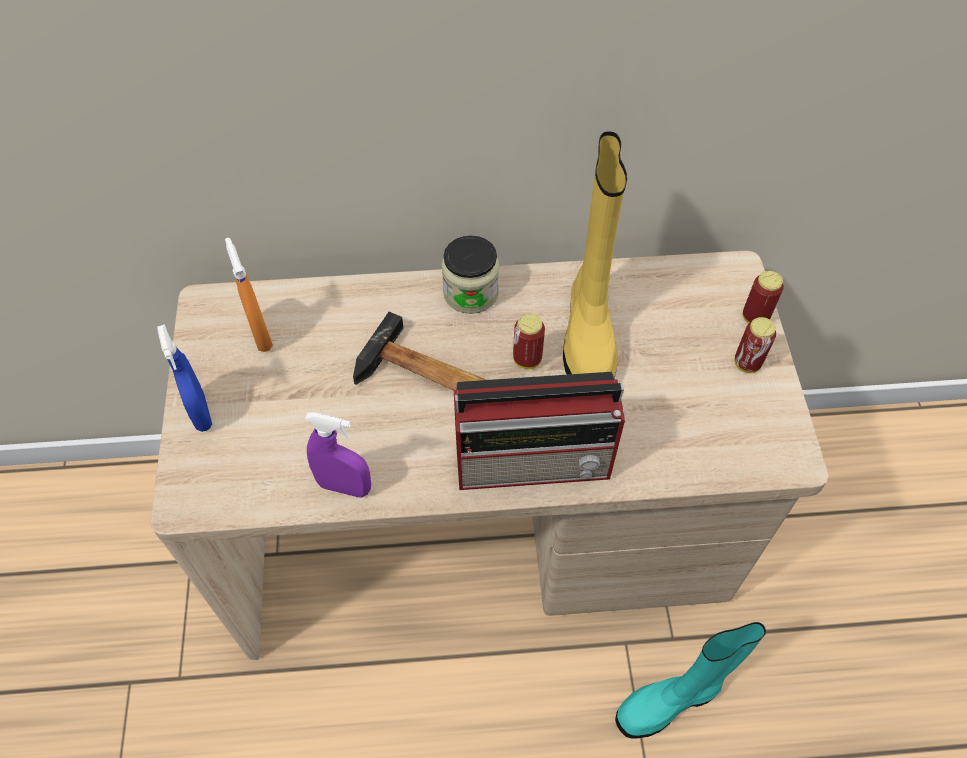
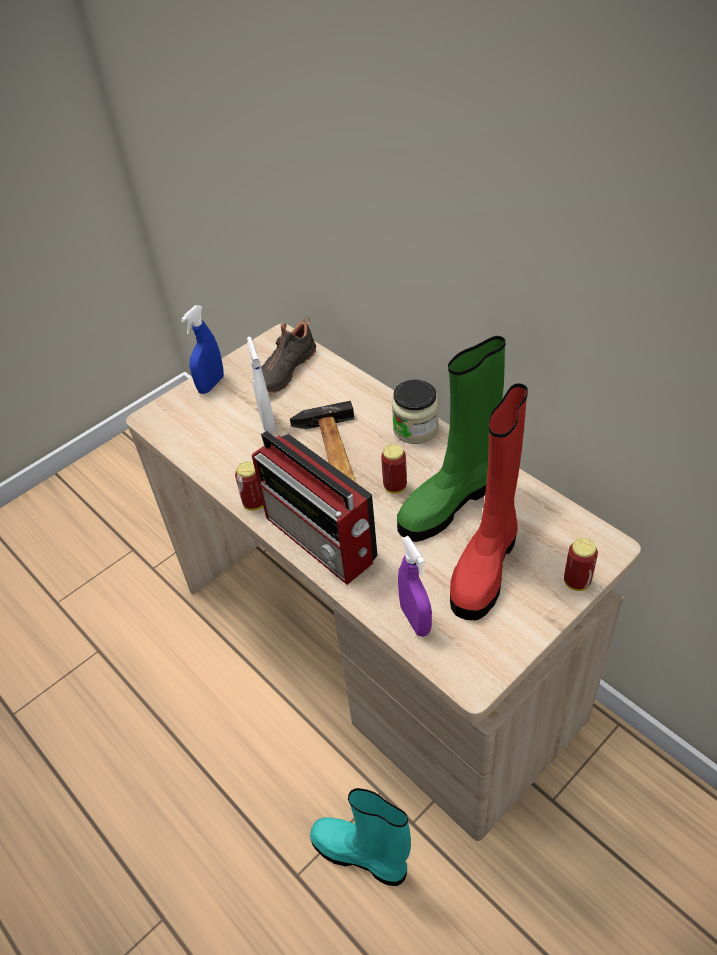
camera: 55 degrees right, 10 degrees down
(261, 335) = (284, 370): orange spray bottle -> black shoe
(323, 400) = (267, 422): none -> white spray bottle
(344, 486) = (220, 469): purple spray bottle -> purple spray bottle (415, 620)
(588, 336) = (449, 503): yellow boot -> green boot
(684, 363) = (486, 566): none -> red boot
(747, 363) = (528, 602): can -> can (255, 503)

